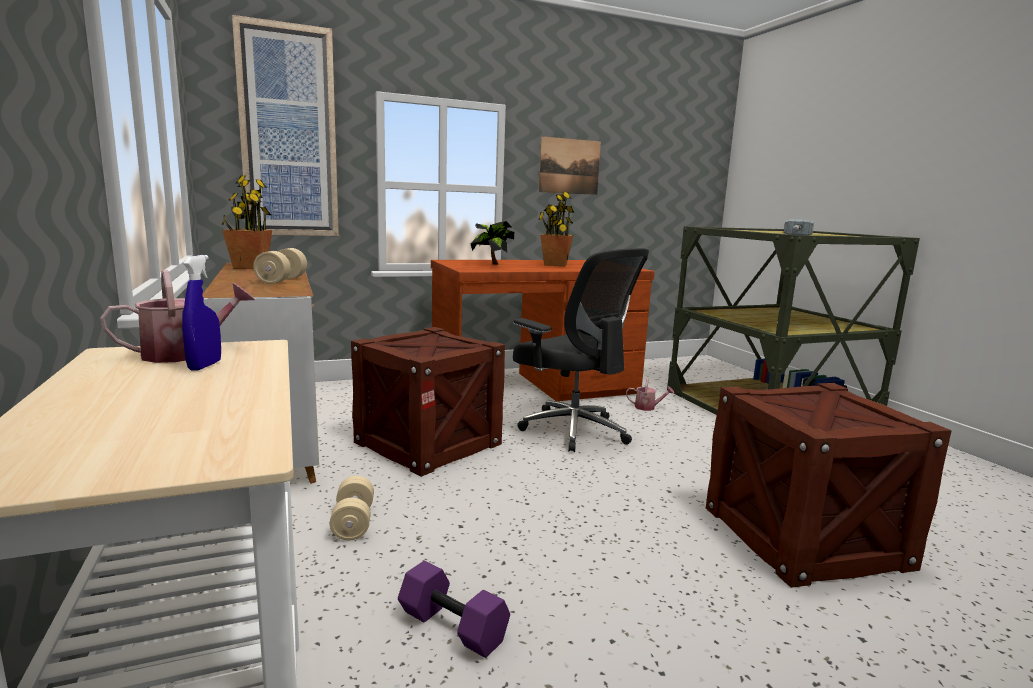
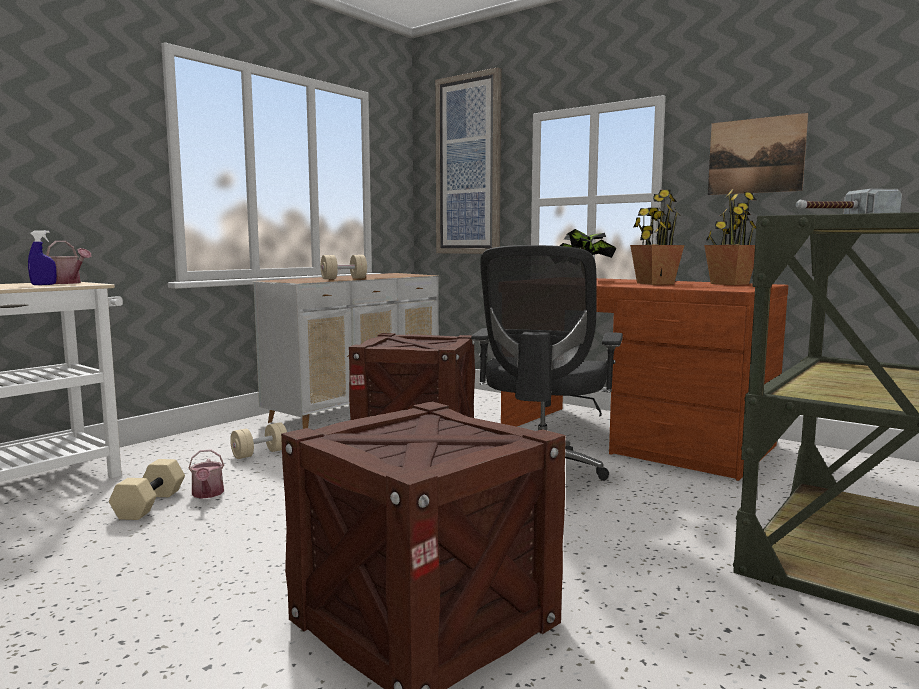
camera: 60 degrees right, 5 degrees down
(250, 267) = (384, 274): potted plant -> potted plant (729, 284)
(450, 627) = (149, 504): purple dumbbell -> beige dumbbell
(648, 407) = (696, 491): watering can -> watering can (207, 494)

